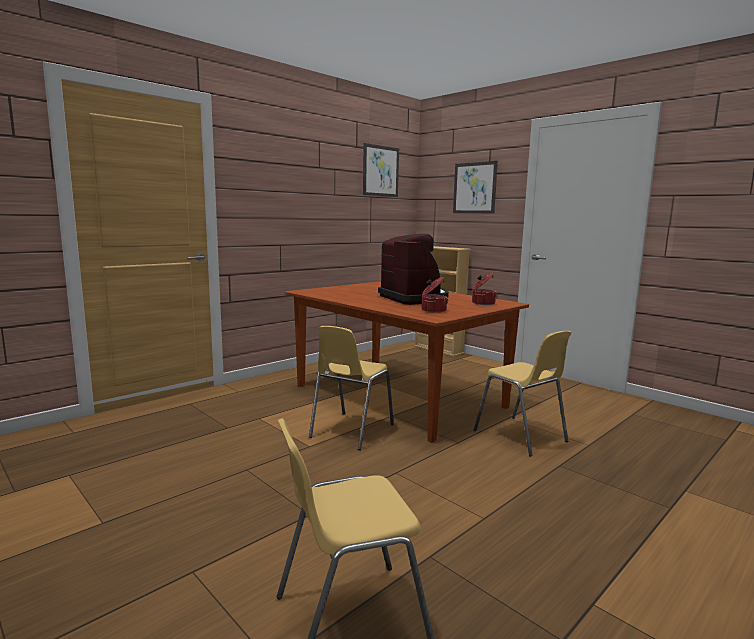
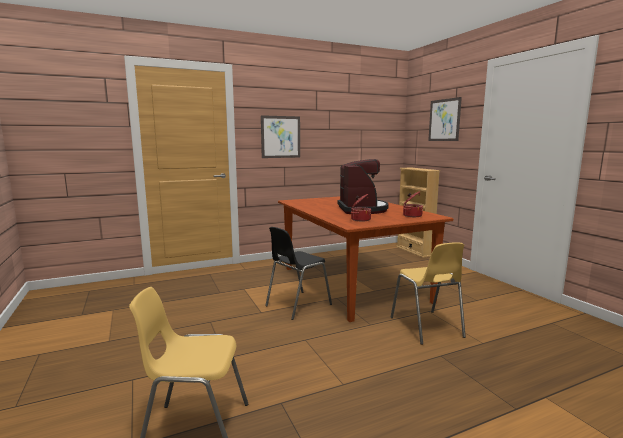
camera: 20 degrees right, 0 degrees up
(350, 431) = (297, 305): yellow chair -> black chair
(380, 171) = (370, 109): picture -> picture (280, 137)

